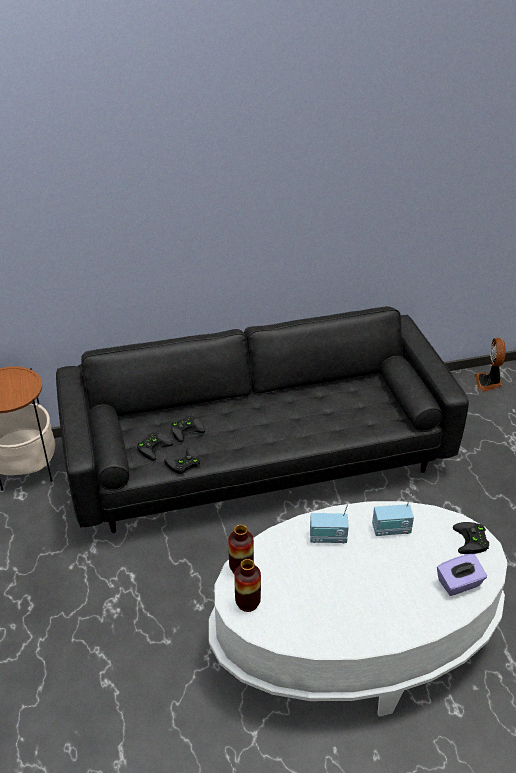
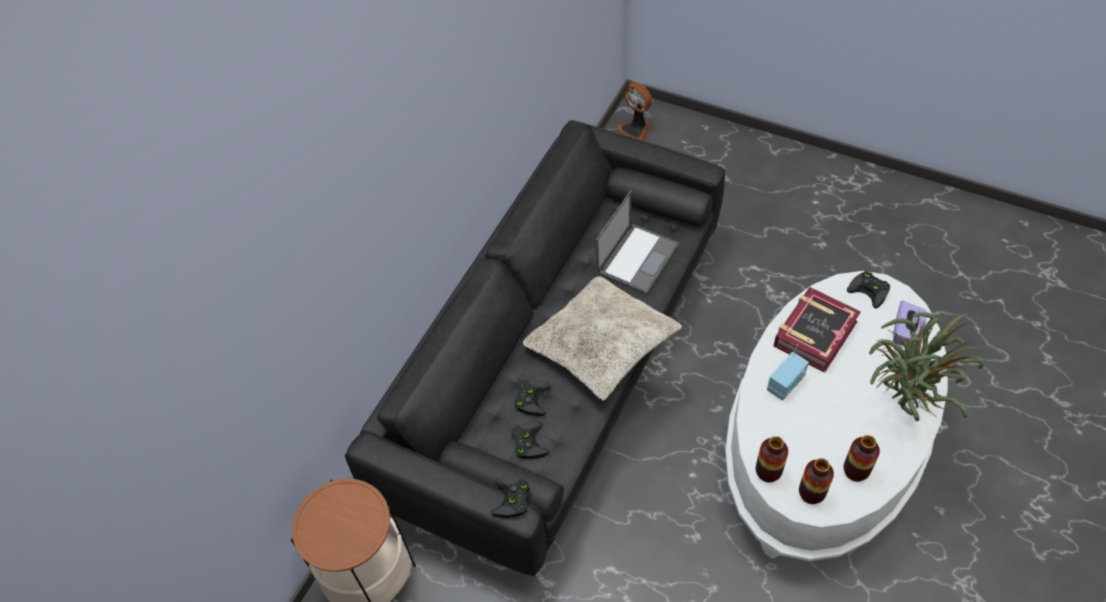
camera: 45 degrees left, 15 degrees up
(183, 464) = (577, 432): black game controller -> black game controller (512, 500)
(262, 438) = (601, 345): none -> beige pillow
(294, 619) = (855, 471): none -> vase
(352, 415) = (637, 258): none -> laptop
(389, 616) = (902, 403): none -> potted plant
(391, 529) = (814, 334): radio -> book

